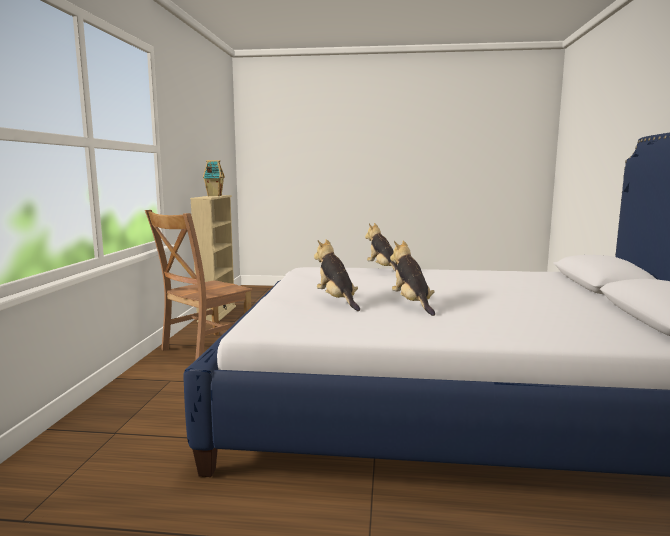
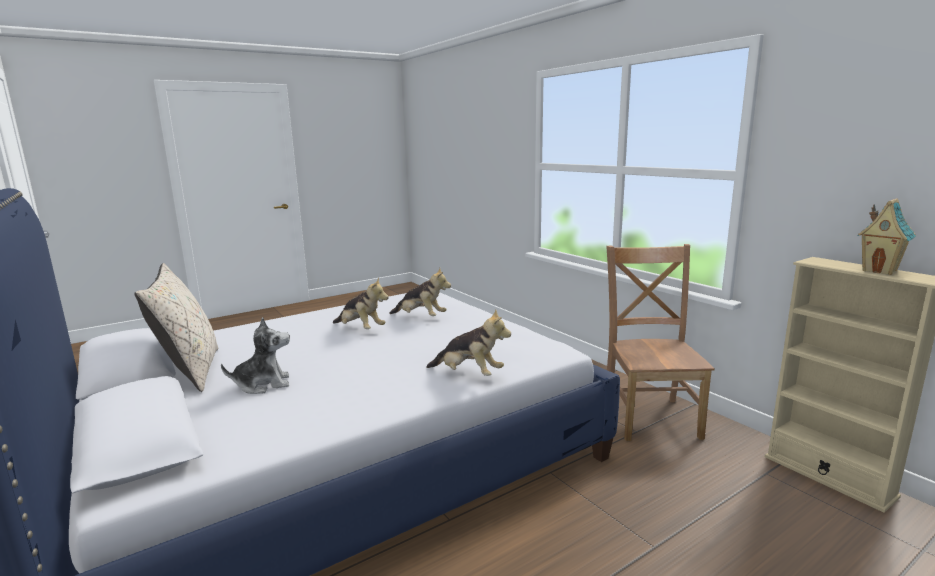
camera: 140 degrees right, 5 degrees up
(524, 289) = (263, 384): none -> plush toy
(595, 307) = (190, 372): none -> beige pillow

